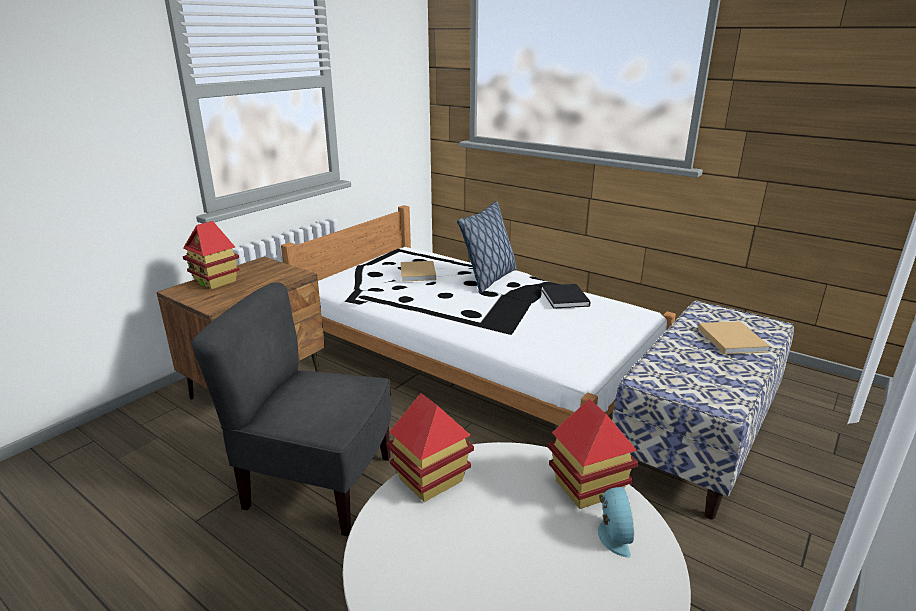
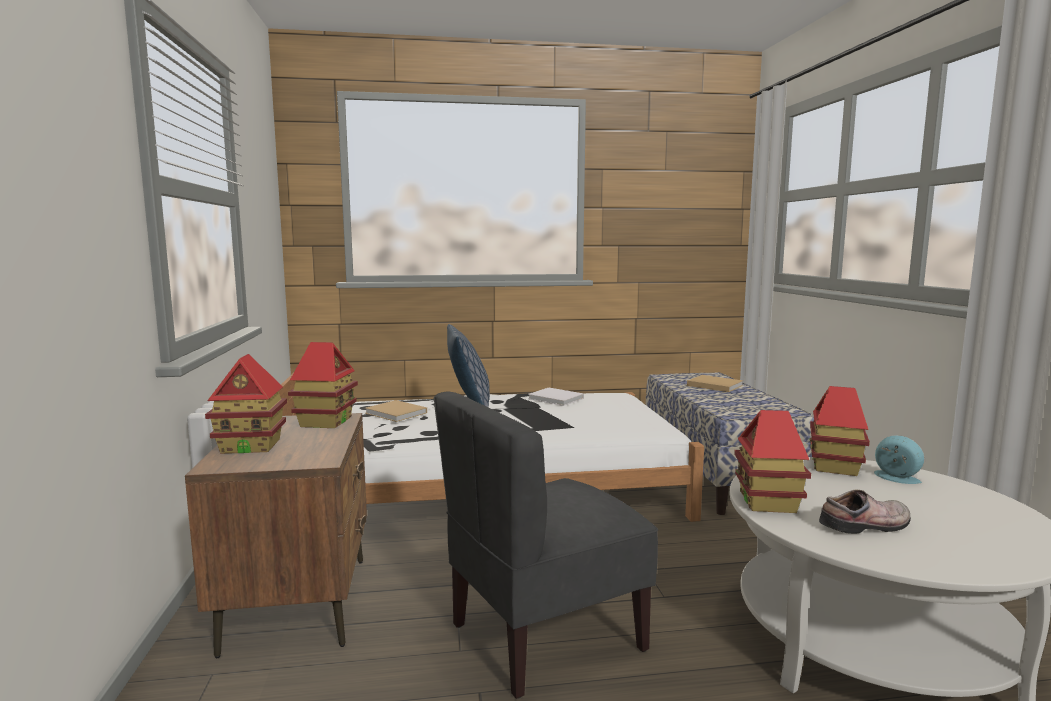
camera: 45 degrees left, 15 degrees down
(283, 275) = (326, 422): none -> toy house
(443, 550) = (867, 525): none -> shoe
(565, 298) = (557, 399): black book -> white book

